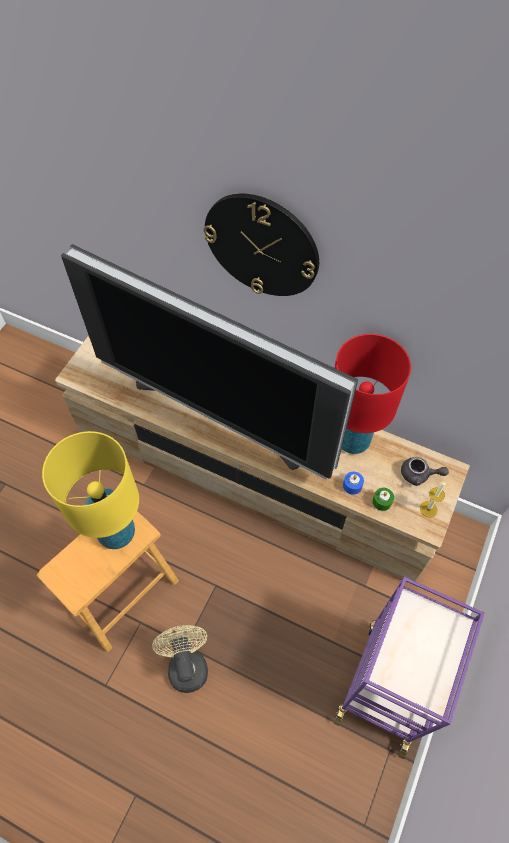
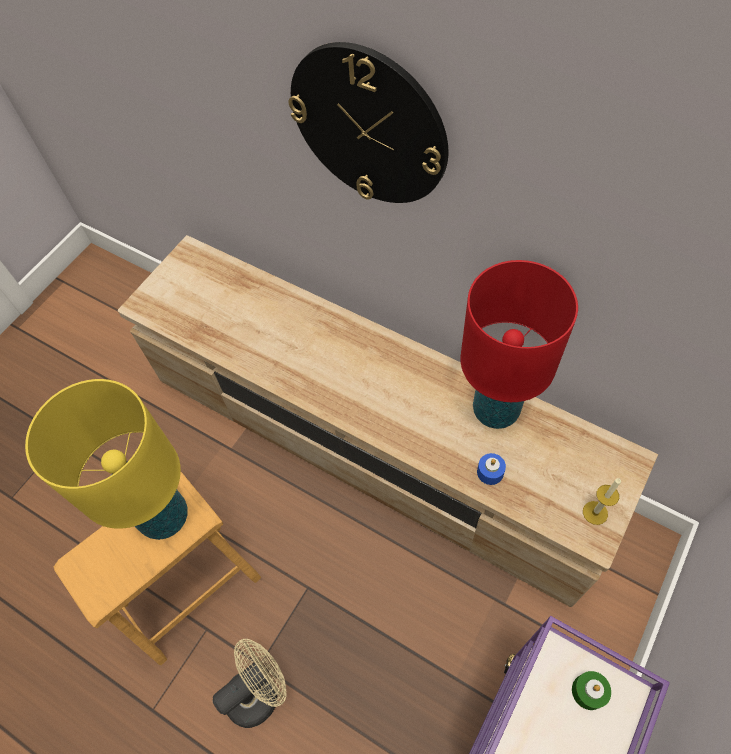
camera: 10 degrees right, 0 degrees up
(186, 664) = (259, 691): beige fan -> beige fan turned 60 degrees clockwise
(221, 414) = (323, 365): television -> none
(382, 501) = (529, 497): green candle -> green candle (588, 691)
(419, 475) = (585, 463): grey teapot -> none

